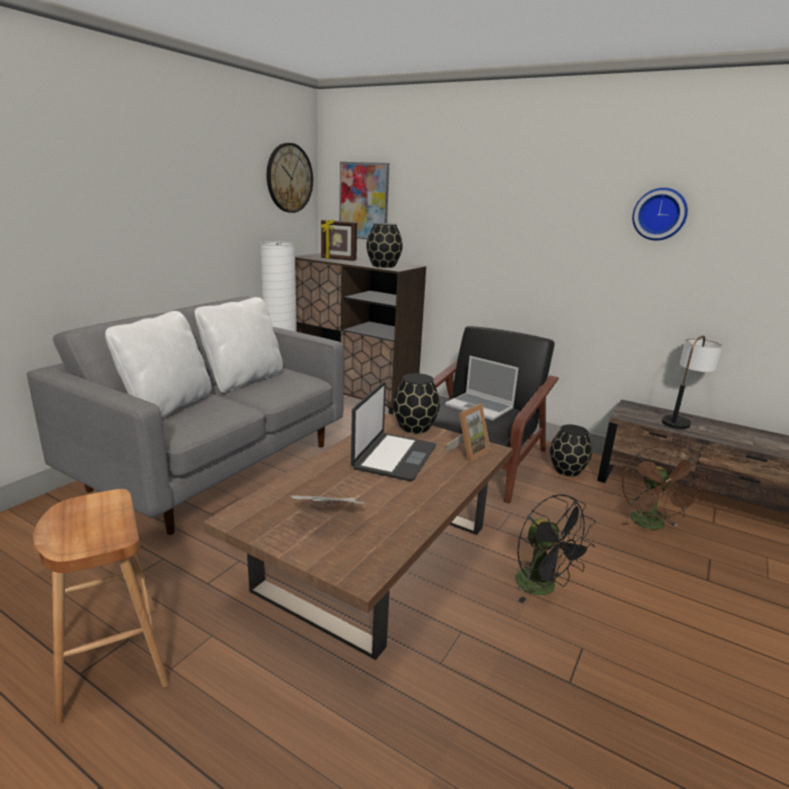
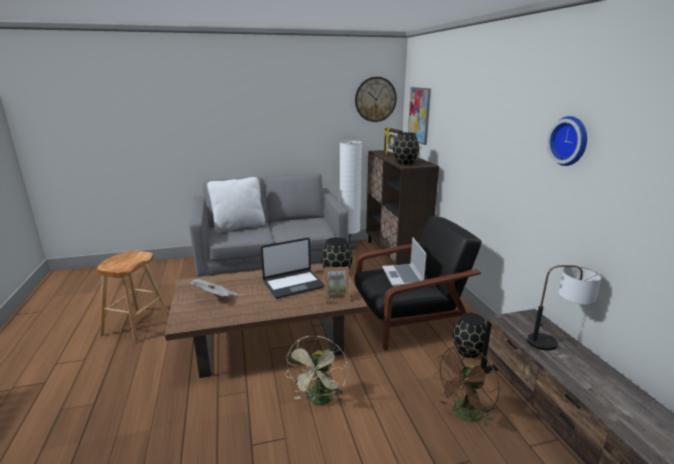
camera: 45 degrees right, 0 degrees up
(243, 380) = (292, 222): white pillow -> none
(543, 588) = (319, 400): black fan -> beige fan

